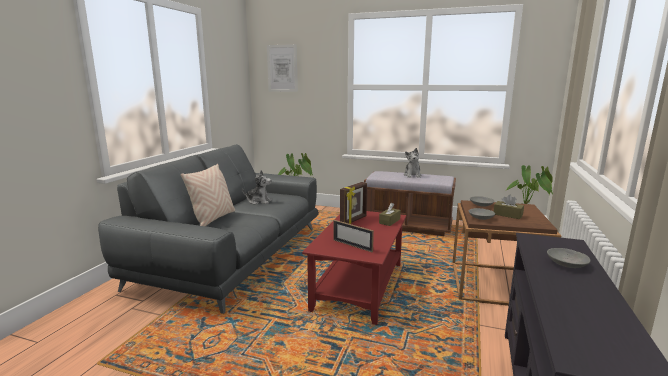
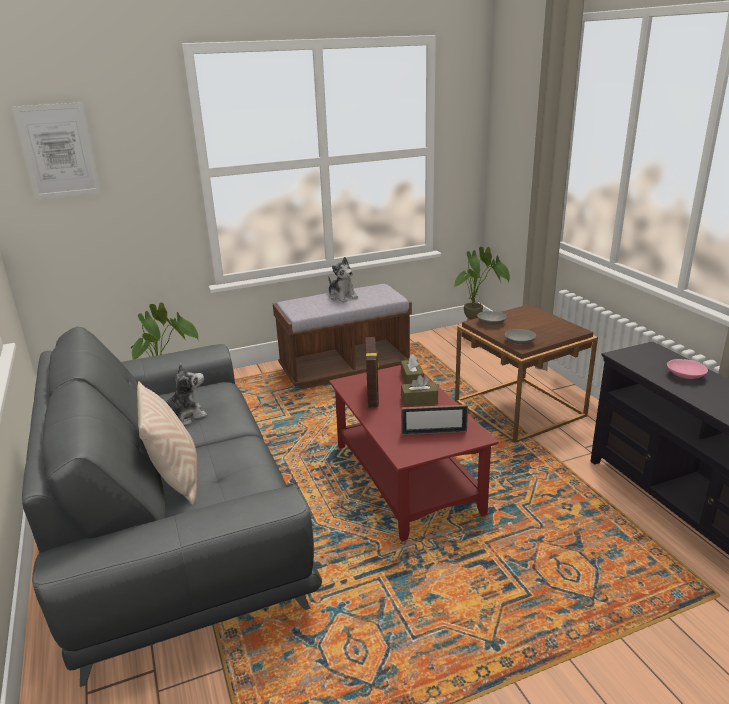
camera: 40 degrees left, 10 degrees up
(507, 215) = (533, 328): brown tissue box -> brown tissue box (419, 400)
(567, 264) = (685, 375): grey bowl -> pink bowl

